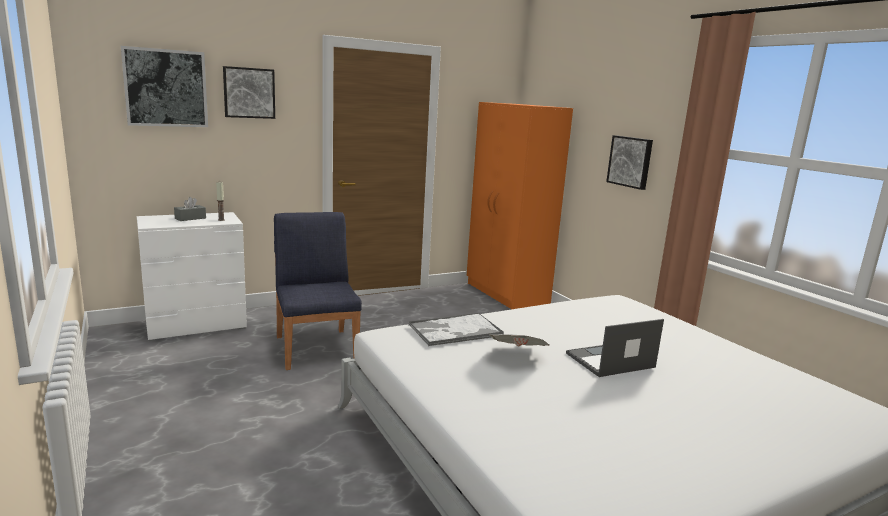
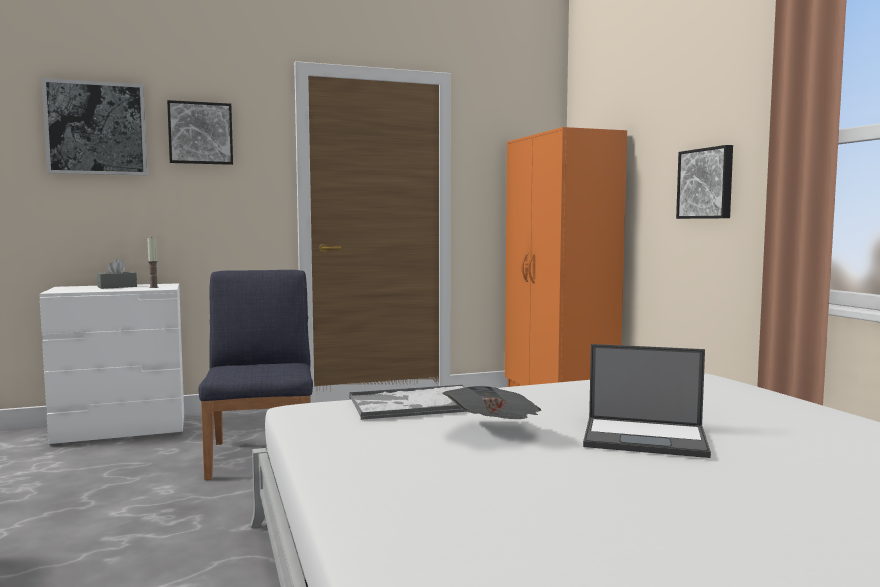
camera: 10 degrees right, 10 degrees down
(609, 361) = (646, 438): laptop -> laptop turned 150 degrees counterclockwise

